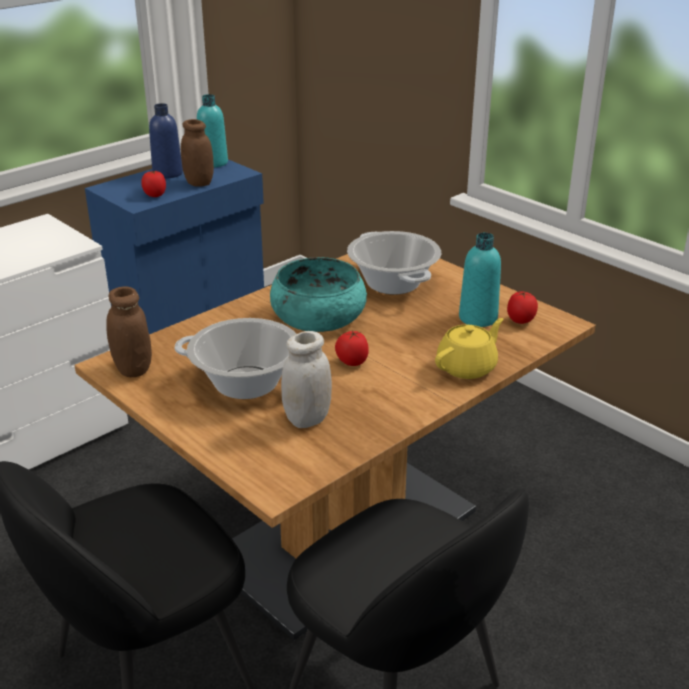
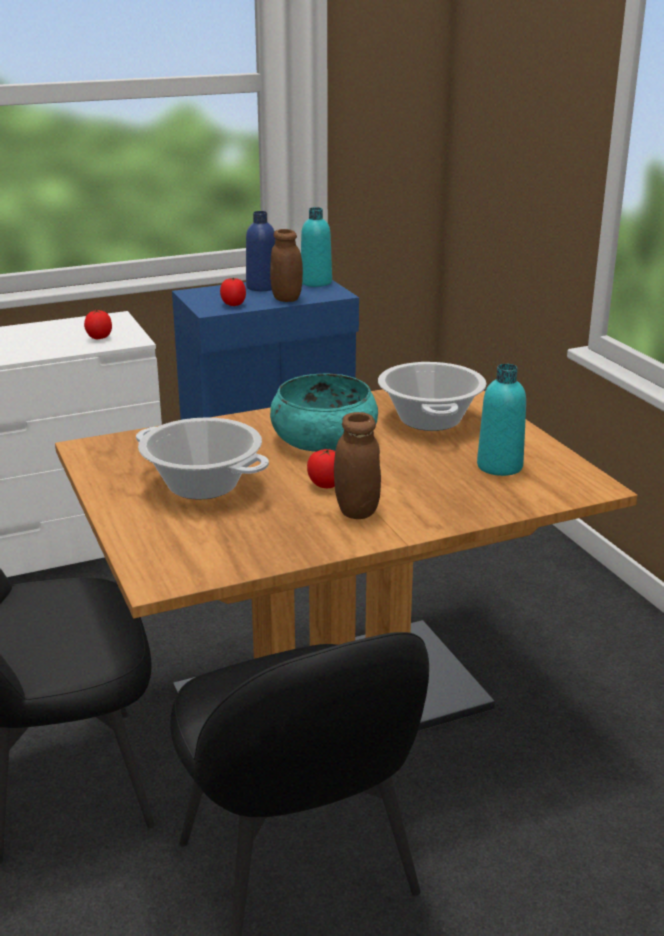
camera: 20 degrees right, 5 degrees down
(133, 369) = (104, 455): brown jar -> brown jar (357, 511)
(307, 419) = (238, 527): white jar -> none
(467, 367) = (448, 510): yellow teapot -> none
(520, 321) = (547, 477): tomato -> tomato (99, 338)

